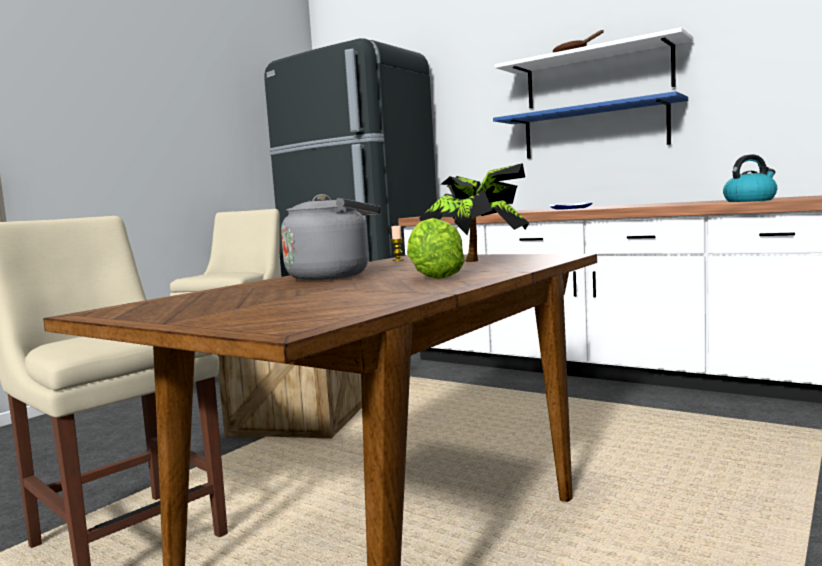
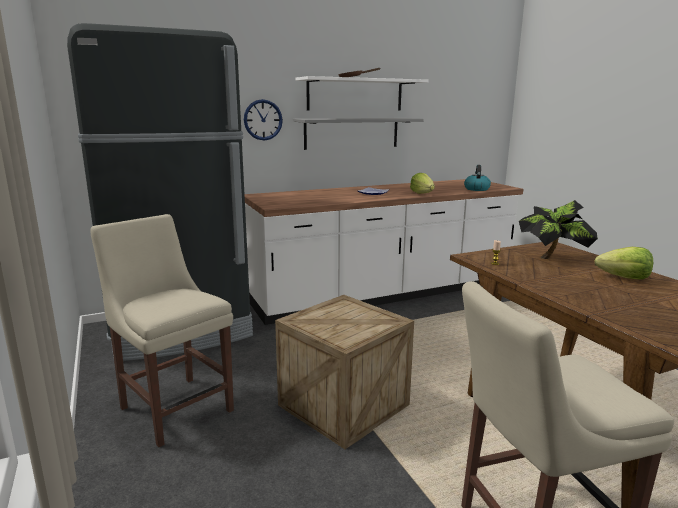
camera: 60 degrees left, 10 degrees up
(333, 276) = (577, 289): grey kettle -> none
(479, 126) = (263, 120): none -> wall clock
(594, 130) = (352, 133): blue shelf -> grey shelf
(627, 206) = (422, 193): none -> lettuce

